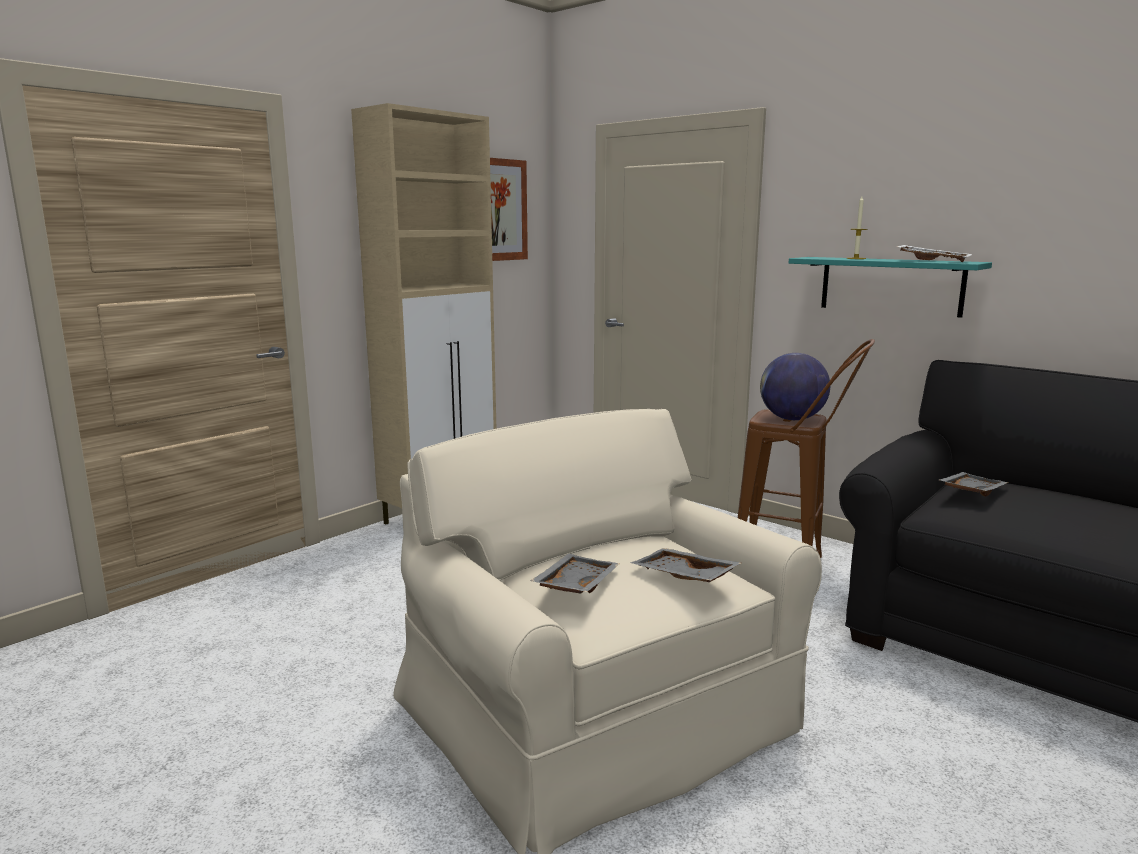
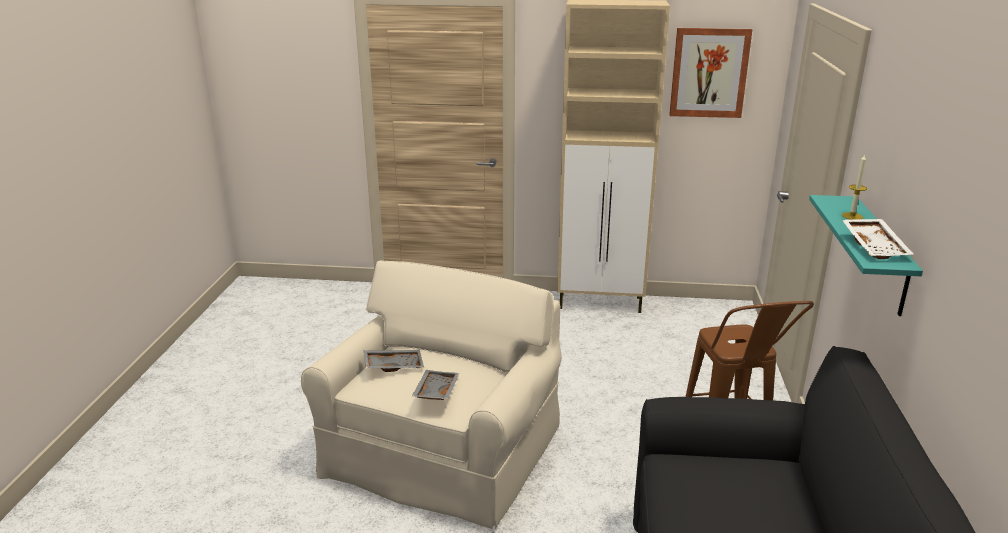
camera: 55 degrees right, 10 degrees up
(792, 419) = (735, 342): globe -> none
(970, 492) = (725, 466): grey tray -> none

